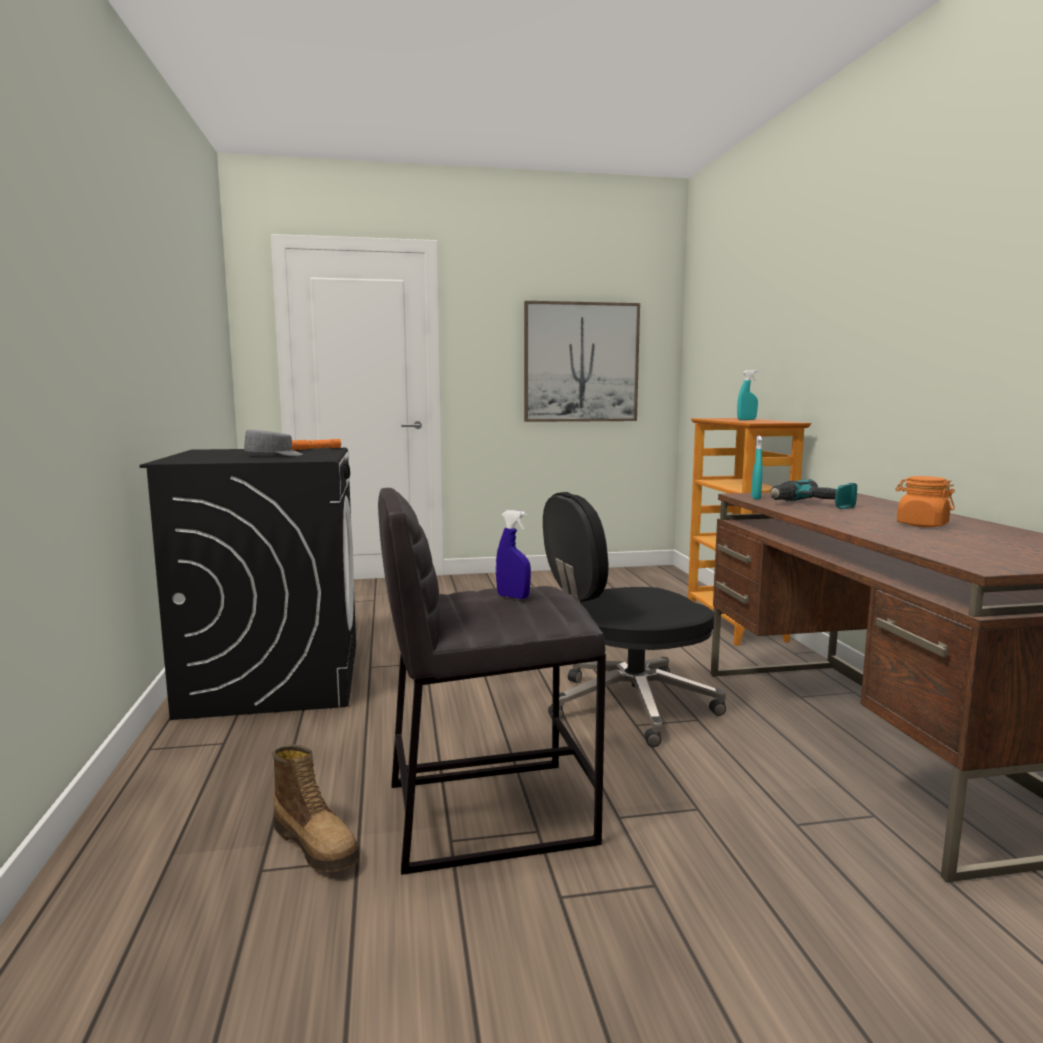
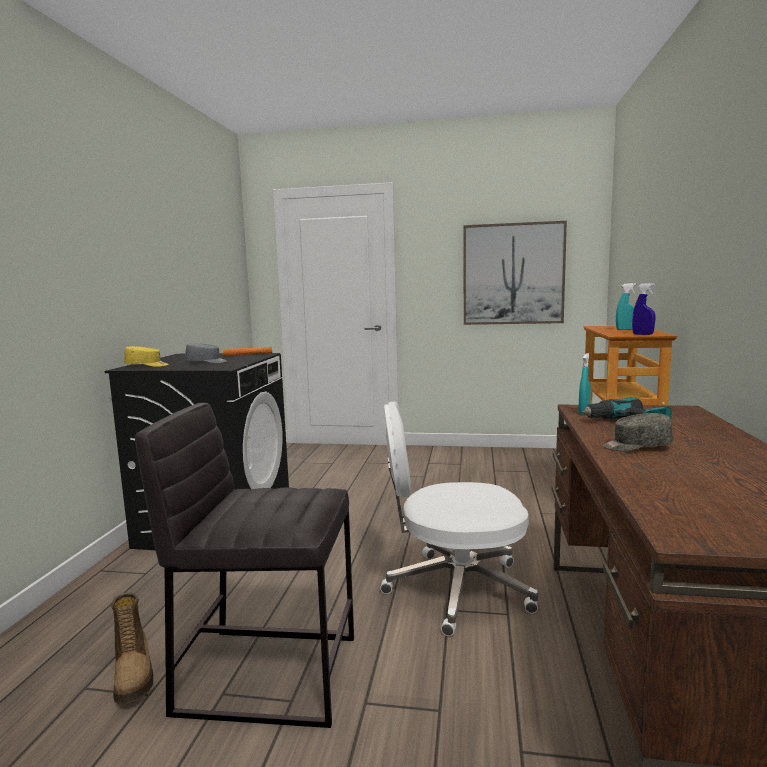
camera: 20 degrees right, 0 degrees up
(193, 459) = (147, 366): none -> yellow cap
(513, 597) = (278, 501): blue spray bottle -> blue spray bottle (642, 334)
(628, 706) = (455, 589): black office chair -> white office chair
(848, 518) = (636, 446): none -> grey cap
(921, 525) = (705, 462): orange jar -> none

